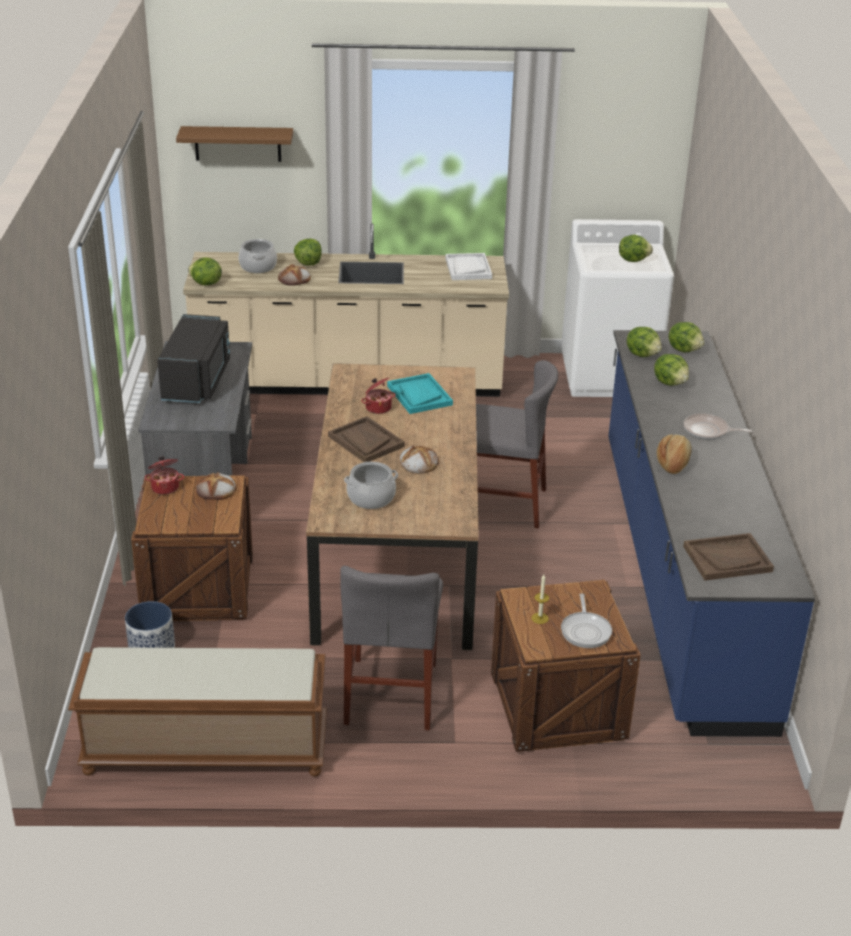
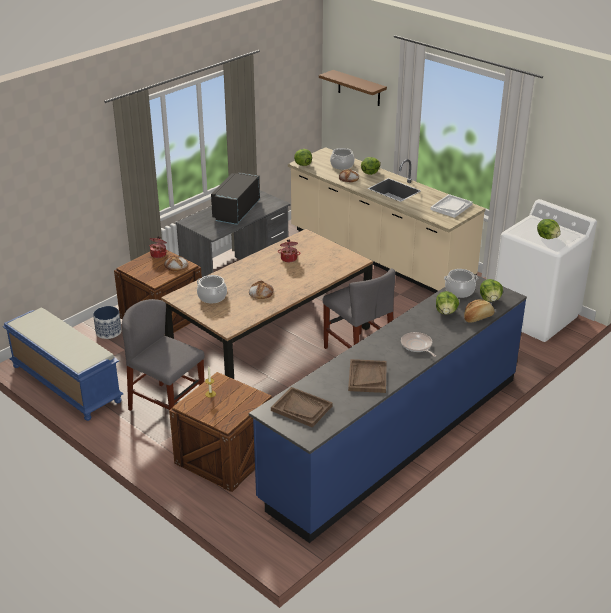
camera: 45 degrees right, 0 degrees up
(198, 381) = (235, 211): black microwave -> black microwave turned 150 degrees clockwise
(204, 750) = (65, 383): brown bench -> blue bench
(365, 441) = (255, 271): brown tray -> brown tray (367, 377)
(391, 693) = (167, 406): grey chair -> grey chair turned 75 degrees clockwise
(419, 395) = (319, 261): turquoise tray -> none
(585, 631) = (220, 411): frying pan -> none
(643, 354) = (459, 291): lettuce -> cooking pot
(673, 463) = (366, 351): bread -> bread (478, 317)

